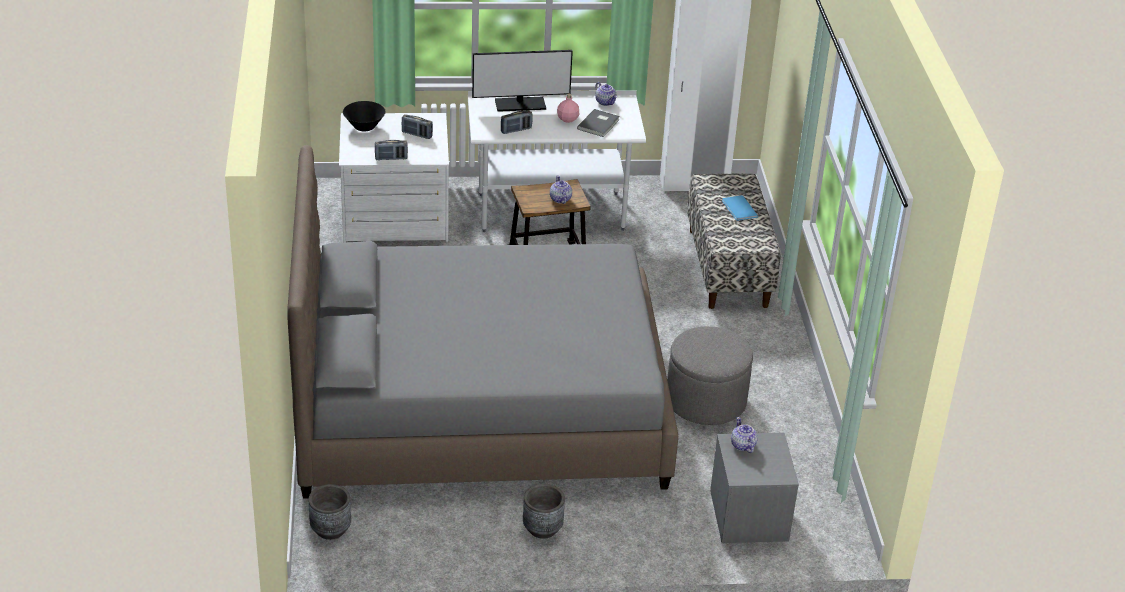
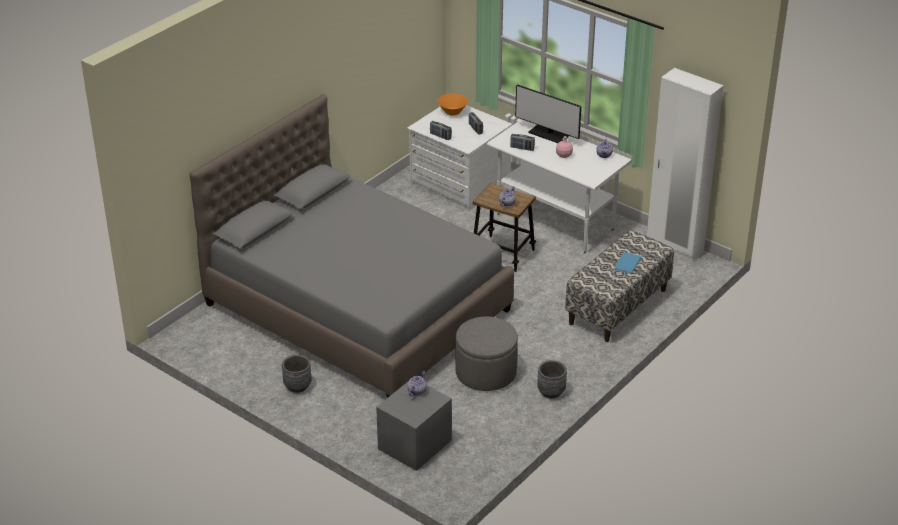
camera: 45 degrees right, 0 degrees up
(331, 529) = (198, 327): grey planter -> grey planter (551, 392)
(364, 127) = (452, 112): black bowl -> orange bowl
(599, 124) = (579, 166): grey book -> none

